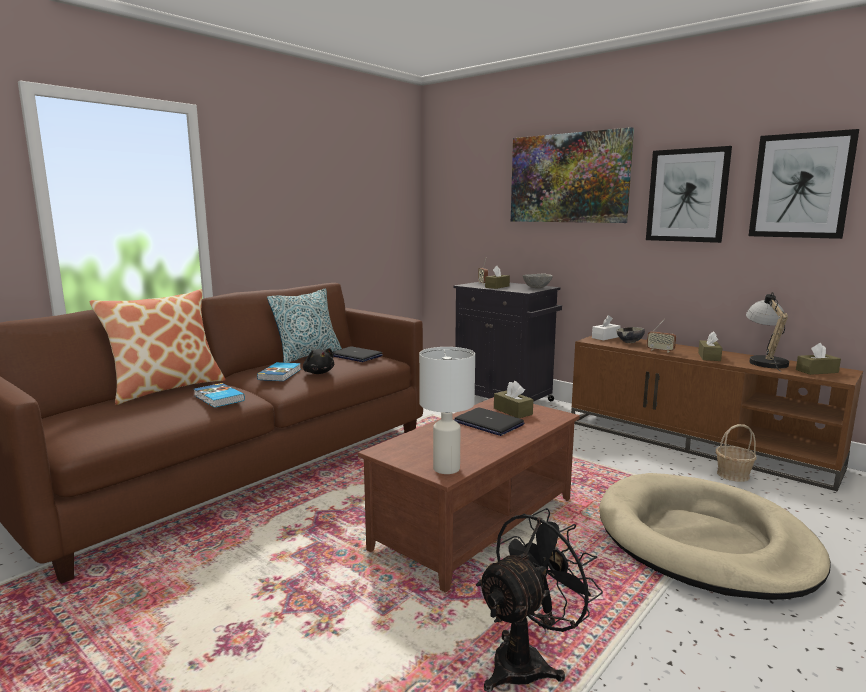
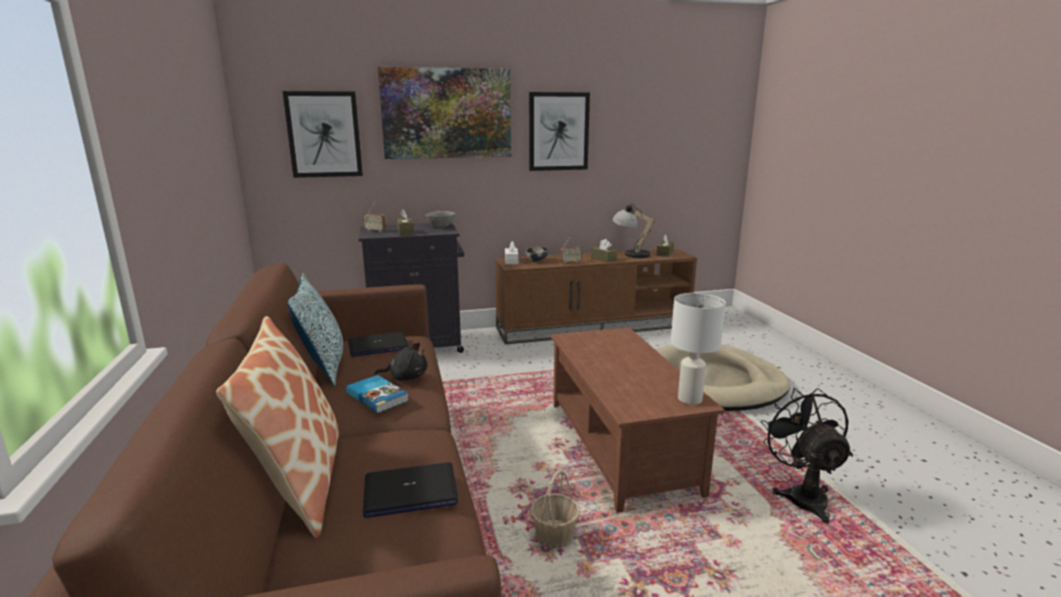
camera: 55 degrees left, 5 degrees up
(218, 398) = (413, 452): book -> none
(488, 423) = (611, 357): laptop -> laptop (410, 492)
(512, 411) = (596, 342): brown tissue box -> none
(732, 475) = (645, 338): basket -> basket (554, 536)
(801, 186) = (634, 125): picture -> picture (324, 134)

